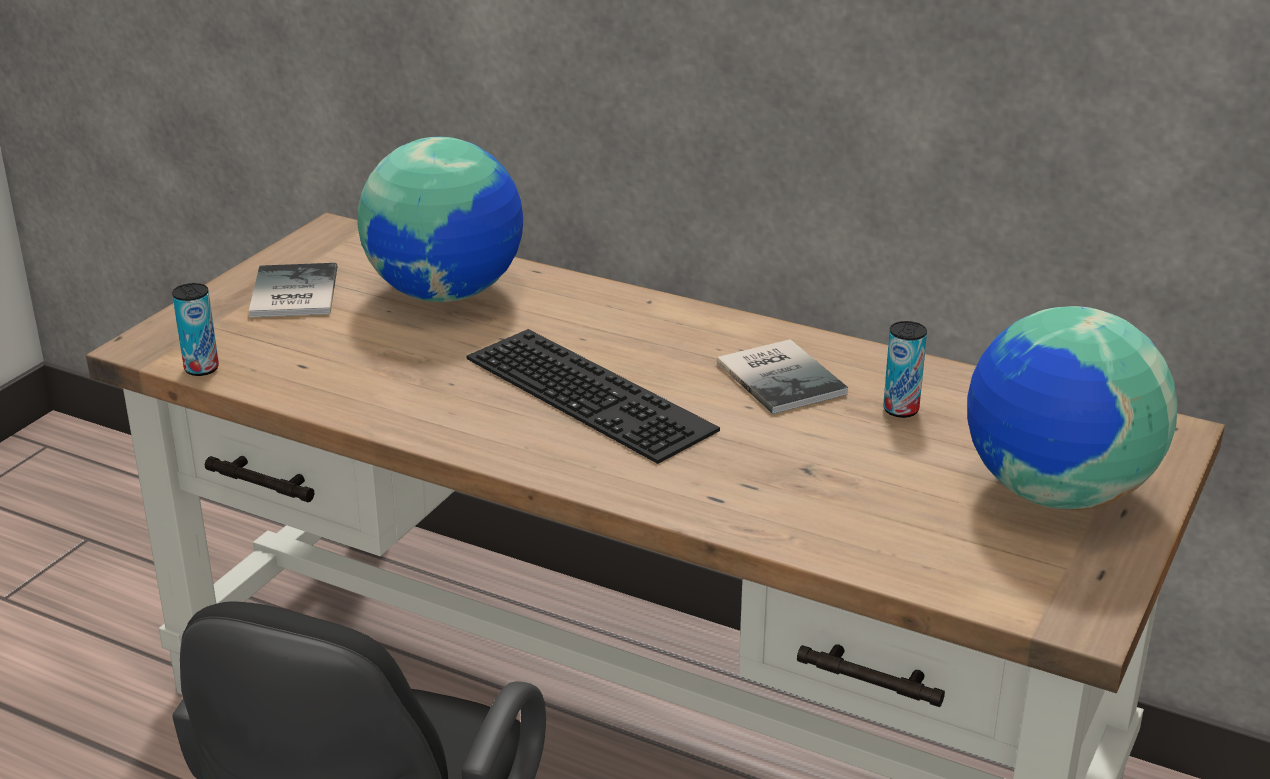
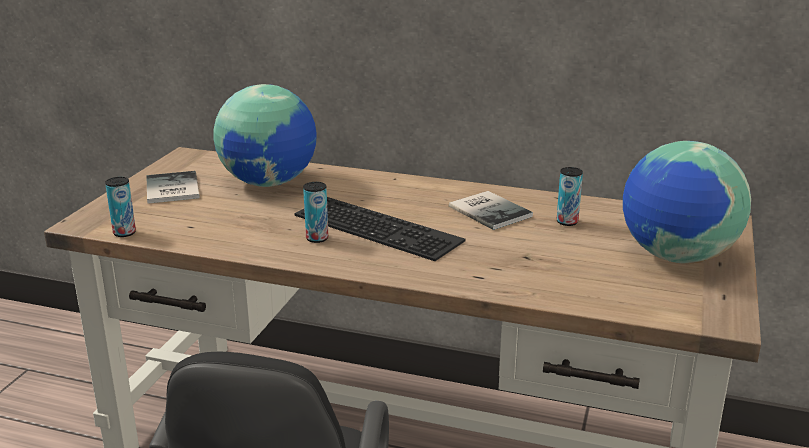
camera: 10 degrees left, 5 degrees down
(488, 405) = (317, 238): none -> can

